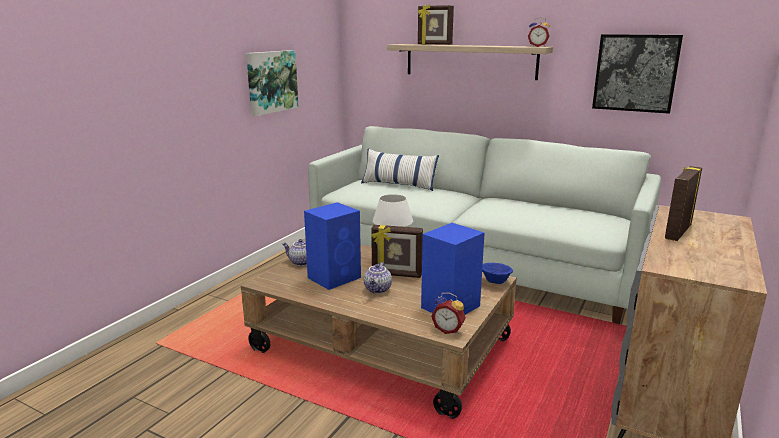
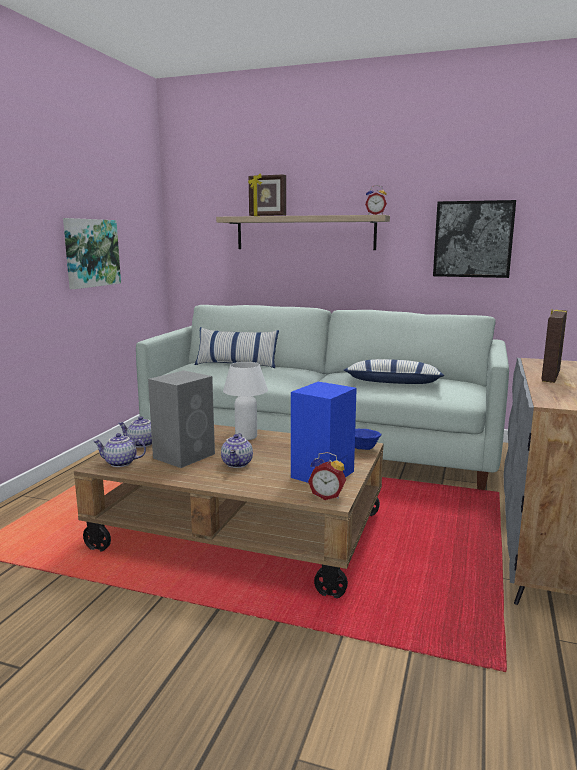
camera: 10 degrees left, 5 degrees down
(279, 281) = (120, 463): none -> teapot
(335, 277) = (185, 455): blue speaker -> grey speaker
(396, 275) = (254, 449): picture frame -> none
(539, 214) = (393, 383): none -> pillow

